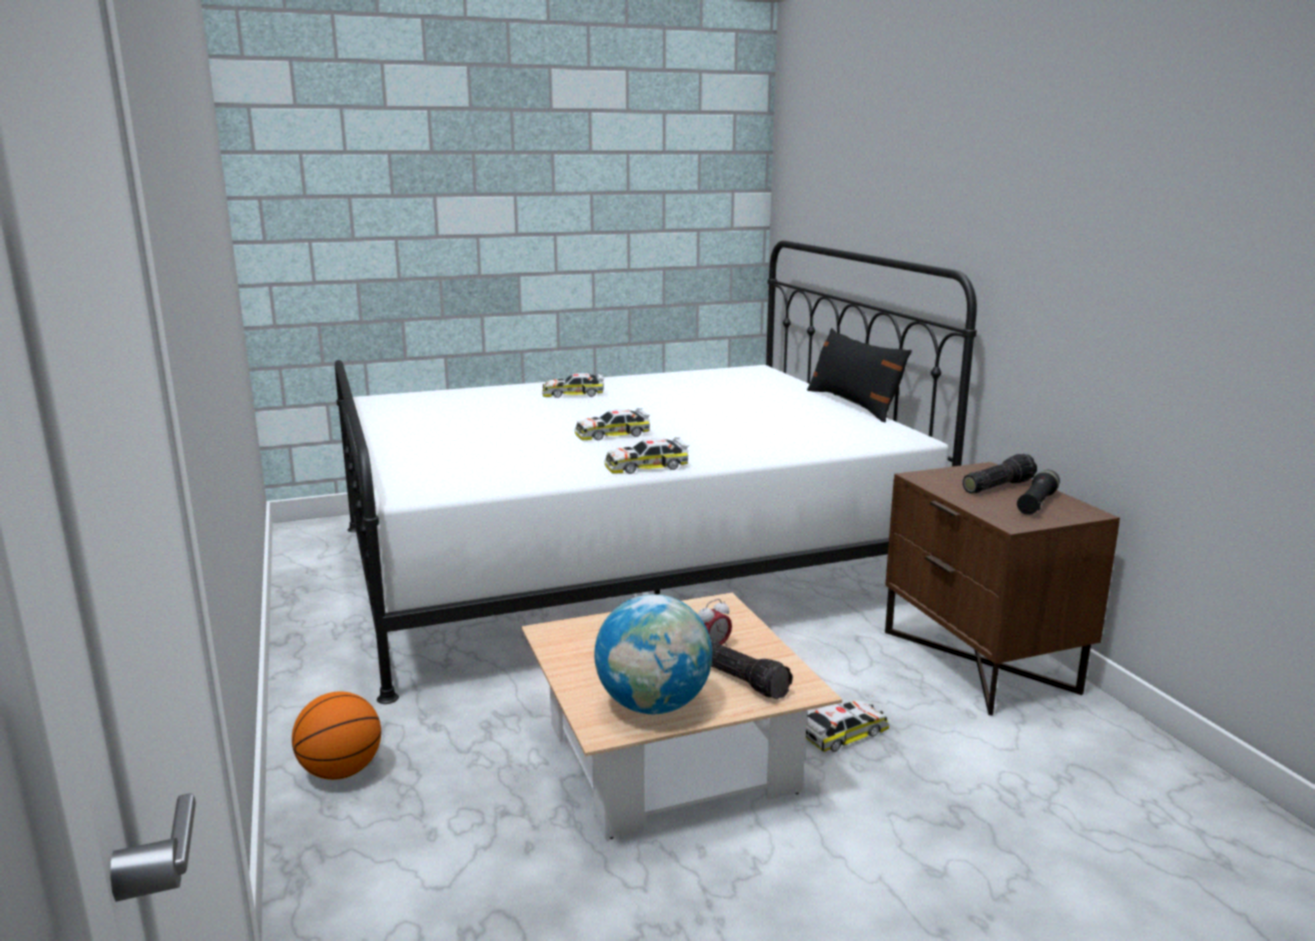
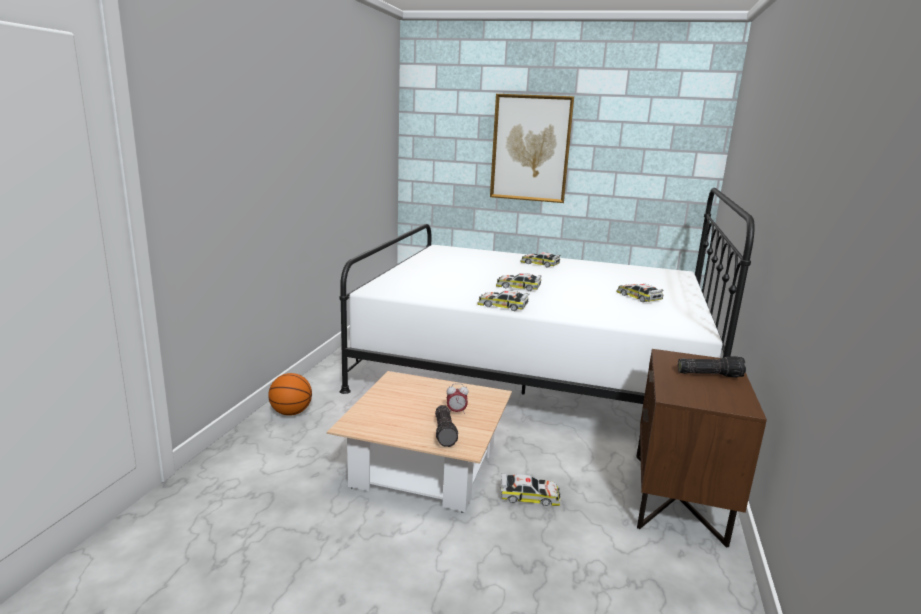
camera: 35 degrees right, 0 degrees up
(491, 205) = (530, 148): none -> picture
(653, 705) = (385, 425): globe -> none
(775, 412) = (638, 297): none -> toy car
(854, 404) = (703, 305): black pillow -> none
(1036, 503) = (717, 392): black flashlight -> none

